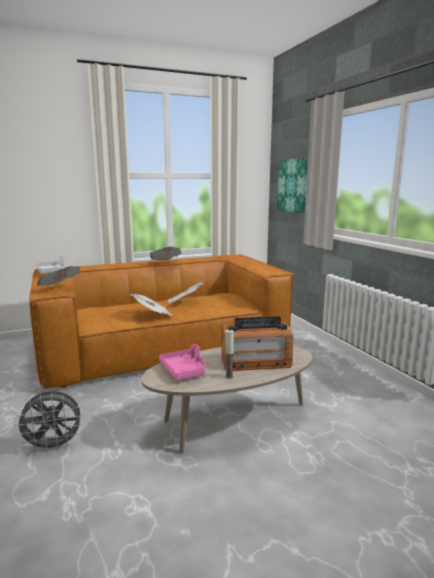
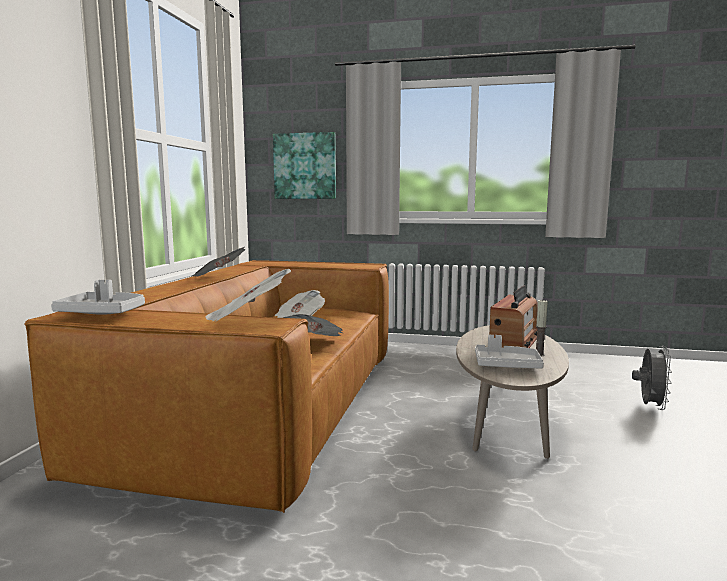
camera: 55 degrees left, 5 degrees down
(54, 446) = (471, 539): grey fan -> grey fan (649, 406)
(184, 370) = (506, 365): pink tray -> grey tray

